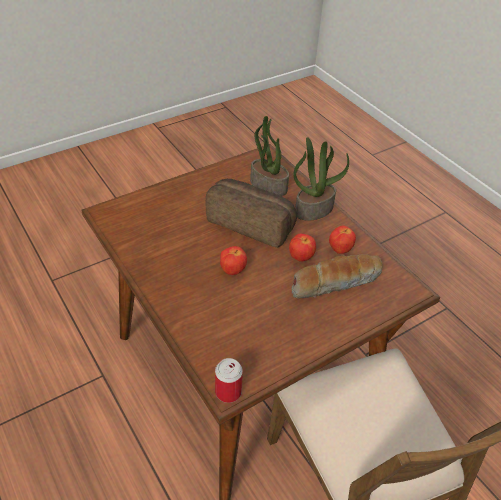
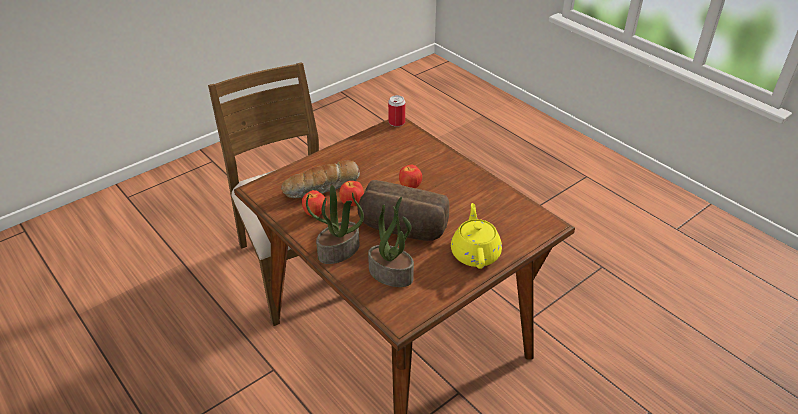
camera: 175 degrees right, 5 degrees down
(189, 194) = (475, 253): none -> yellow teapot

